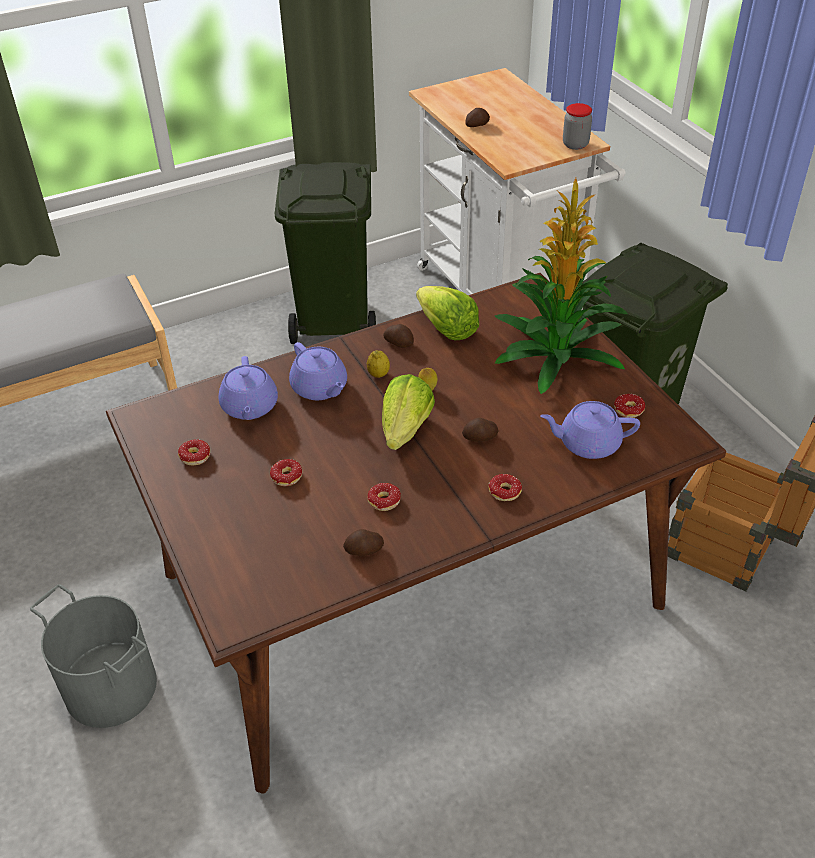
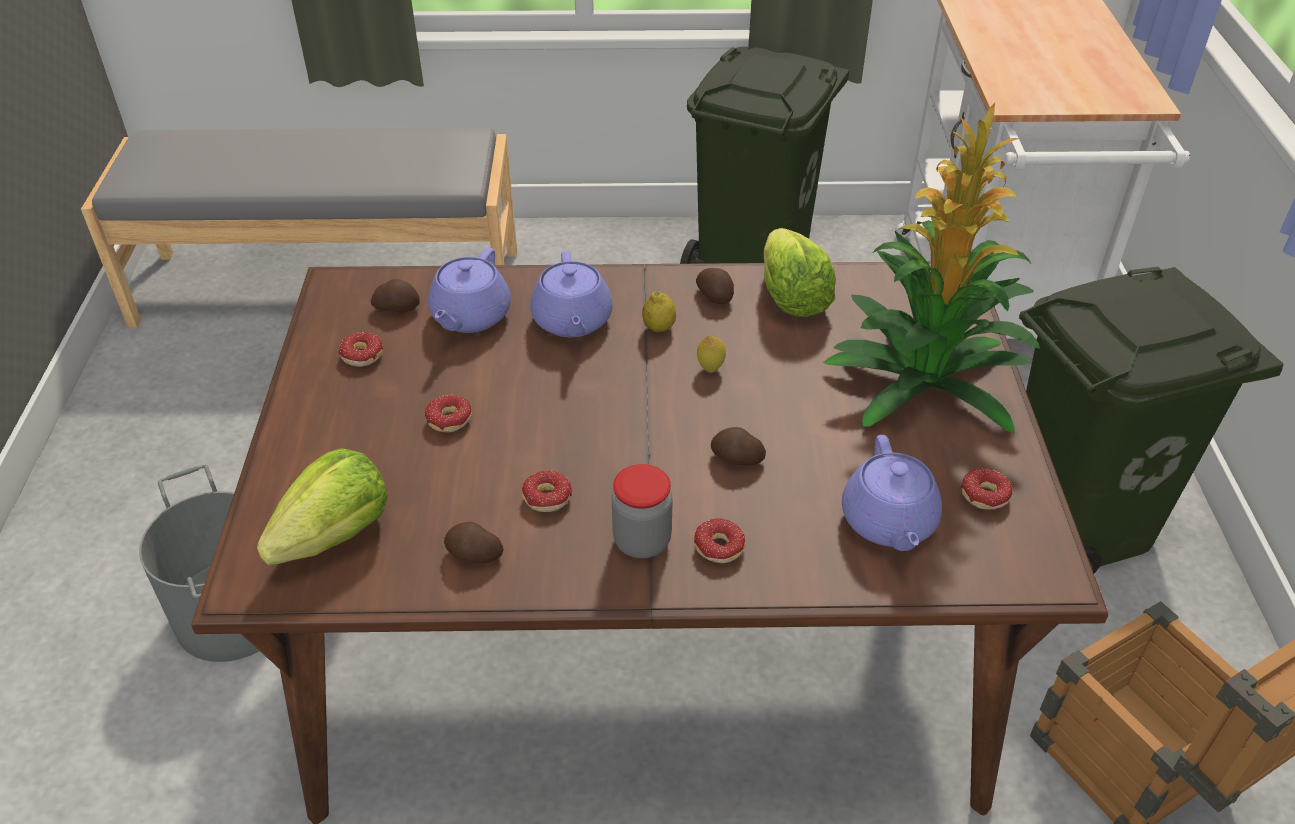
camera: 25 degrees right, 0 degrees up
(405, 430) = (643, 412): lettuce -> lettuce (335, 535)
(476, 125) = (997, 42): potato -> potato (397, 307)
(575, 144) = (1127, 99): jar -> jar (642, 541)
(587, 443) = (888, 522): purple teapot -> purple teapot turned 120 degrees counterclockwise

